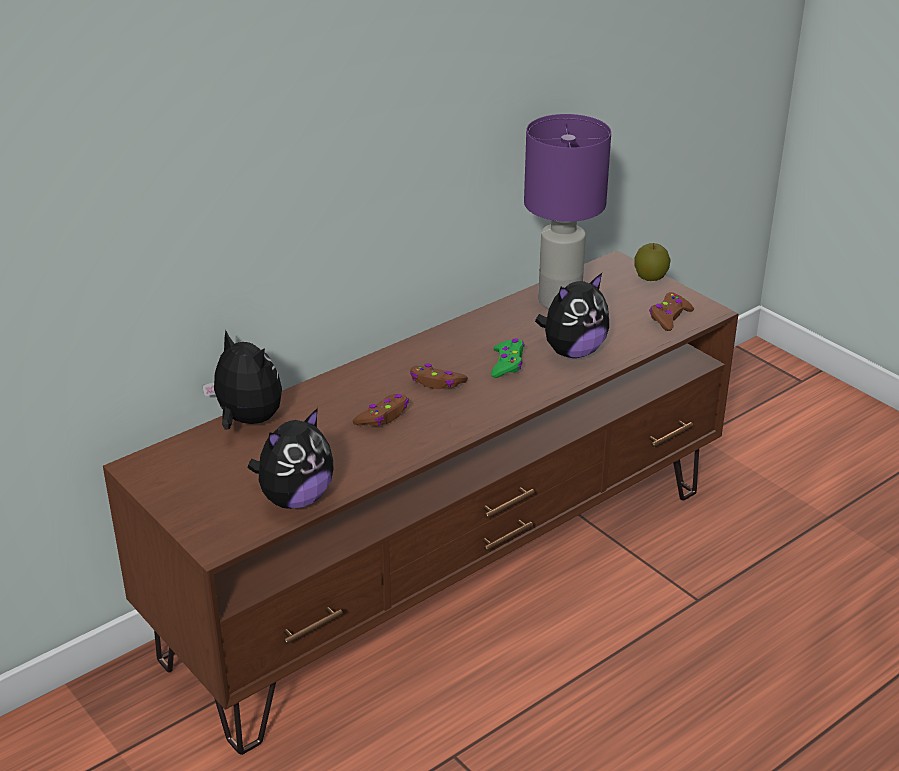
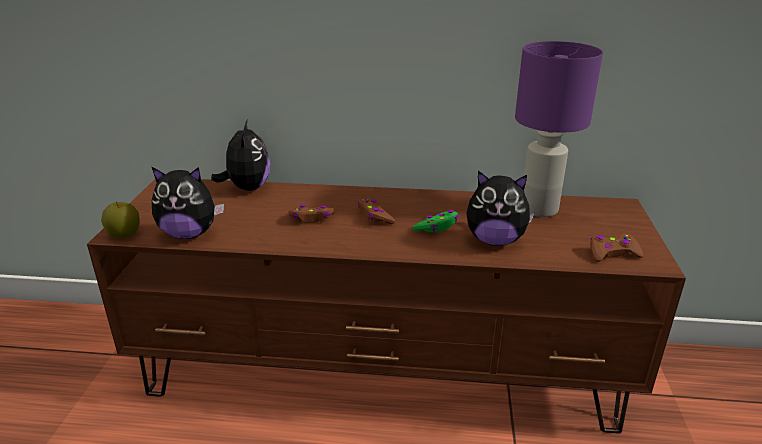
camera: 45 degrees right, 5 degrees down
(650, 278) = (638, 224): apple -> apple (124, 235)

